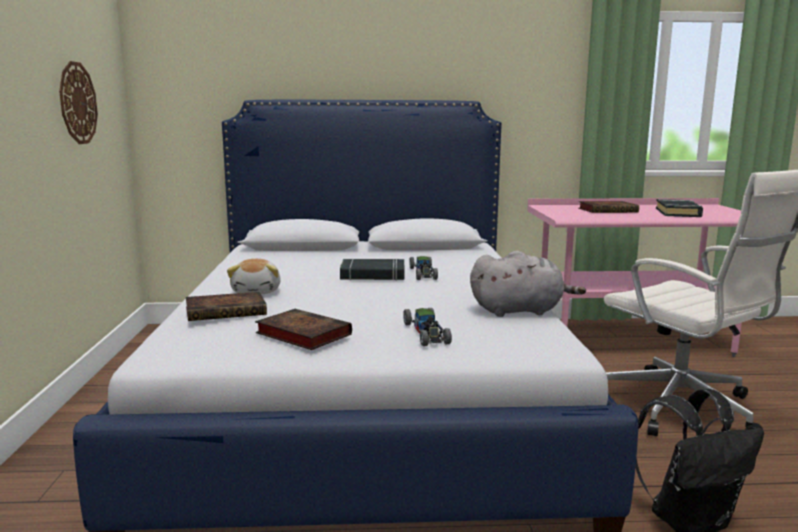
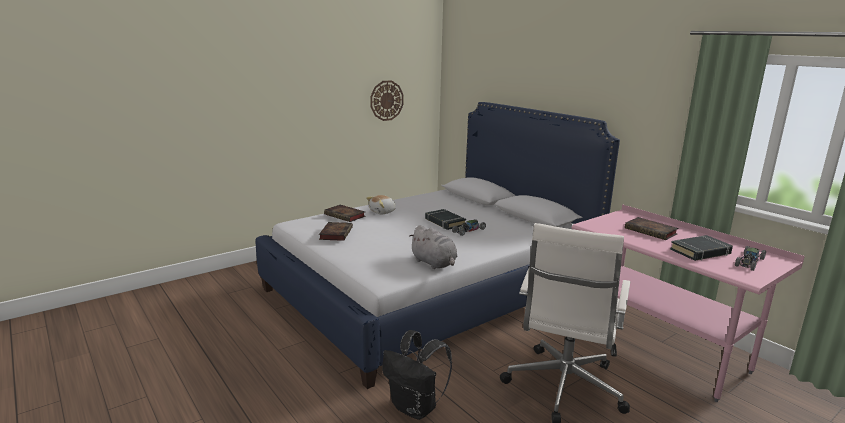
camera: 55 degrees right, 5 degrees up
(426, 333) = (368, 252): toy car -> toy car (749, 262)

